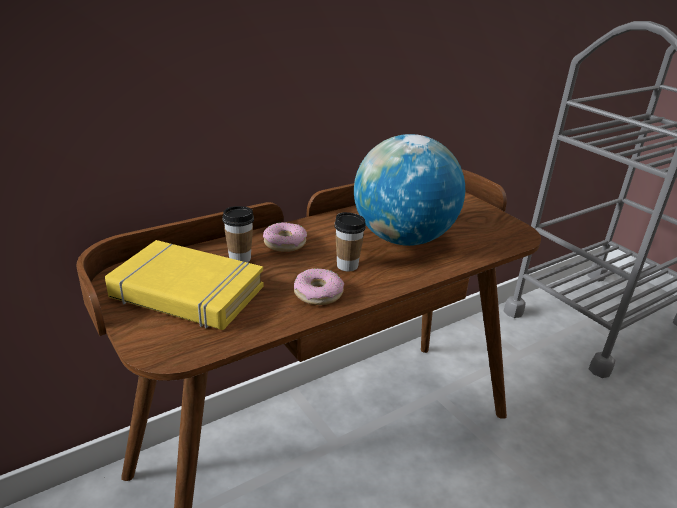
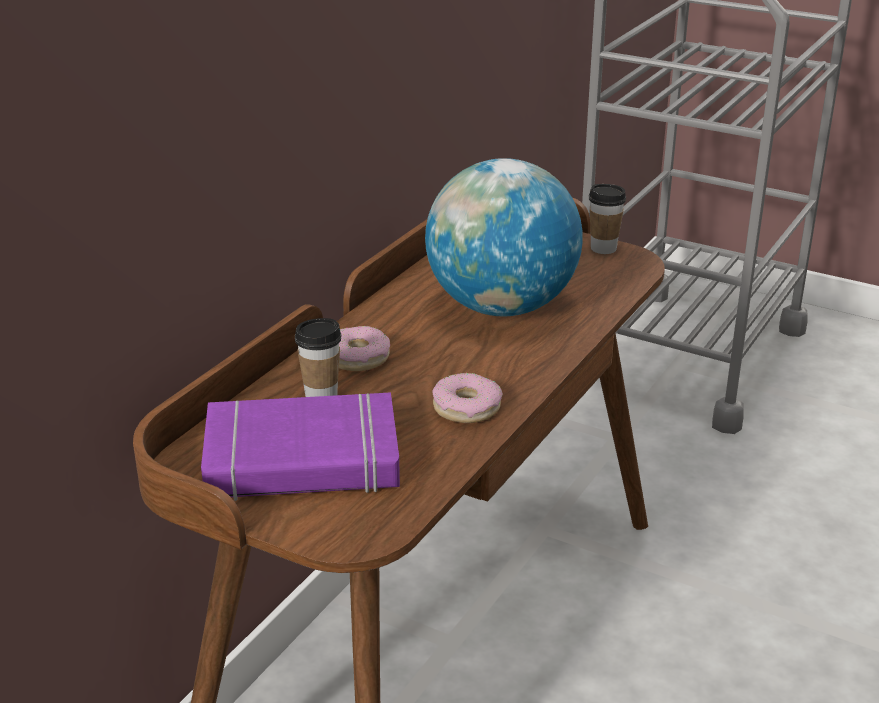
camera: 25 degrees left, 0 degrees up
(187, 293) = (302, 460): yellow book -> purple book
(347, 266) = (467, 363): cup -> cup (603, 248)

